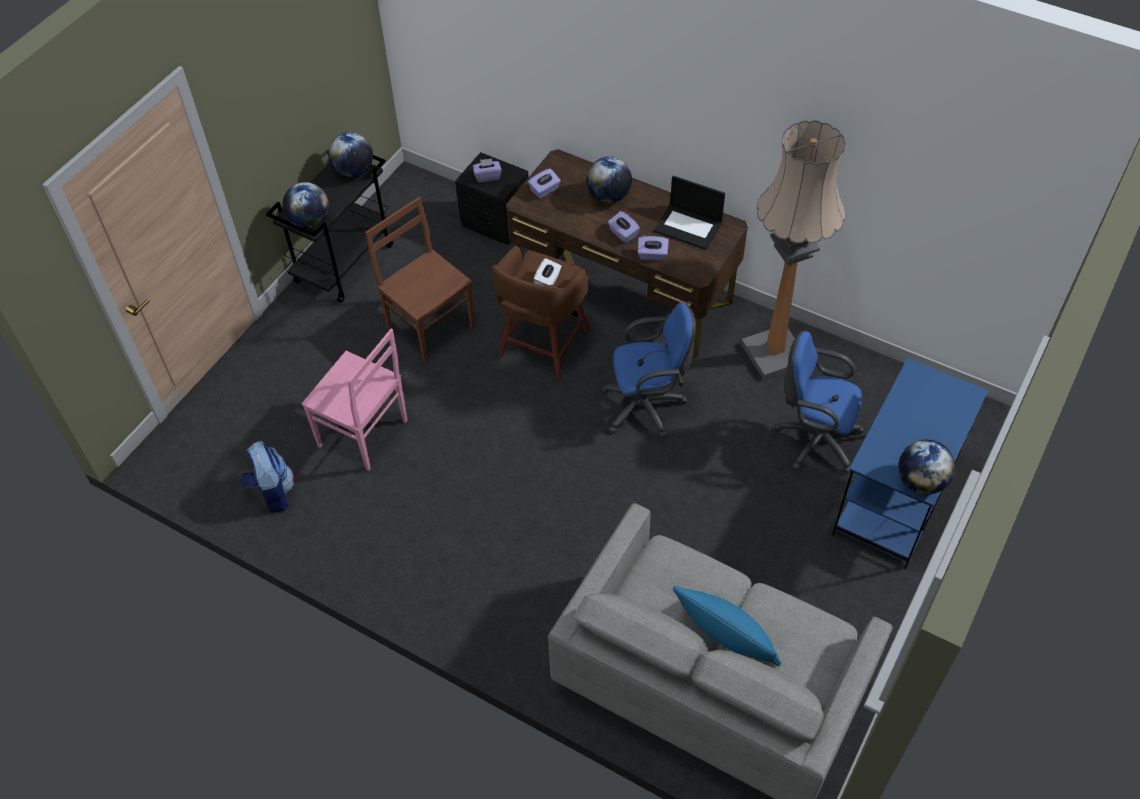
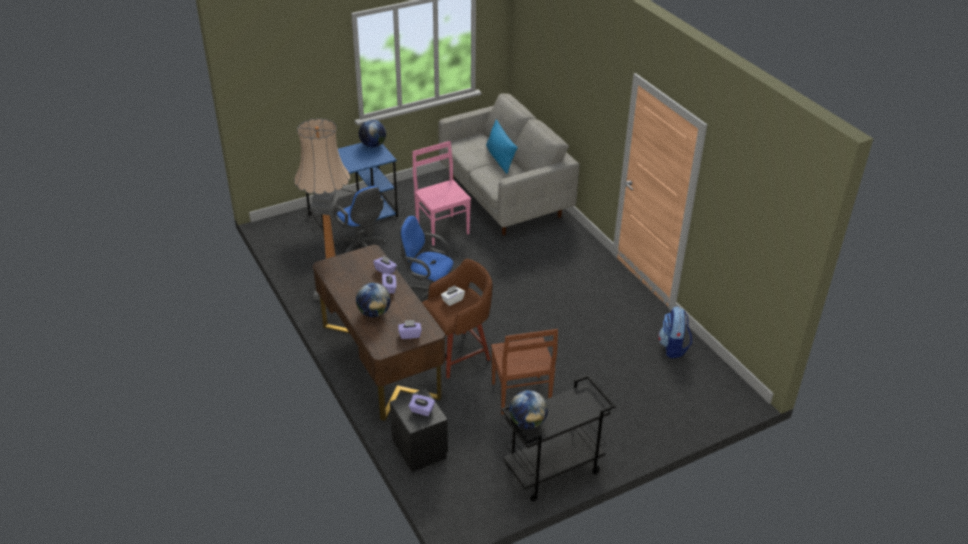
camera: 150 degrees left, 15 degrees down
(310, 221) = (583, 397): globe -> none
(365, 434) = (601, 353): pink chair -> pink chair (442, 229)
(689, 226) = (347, 275): laptop -> none

